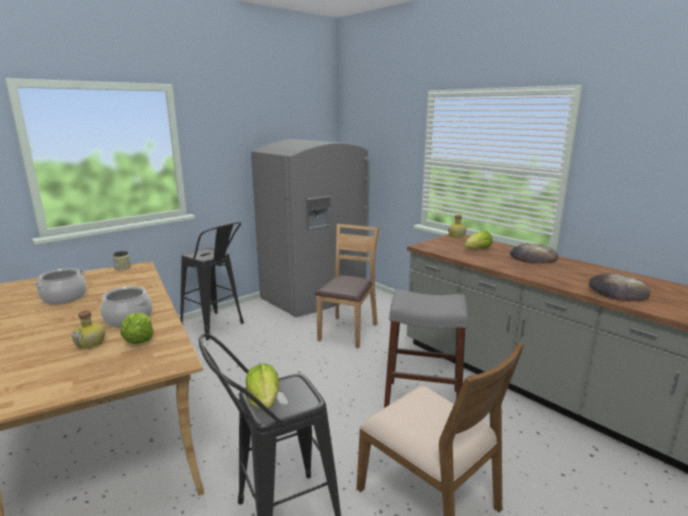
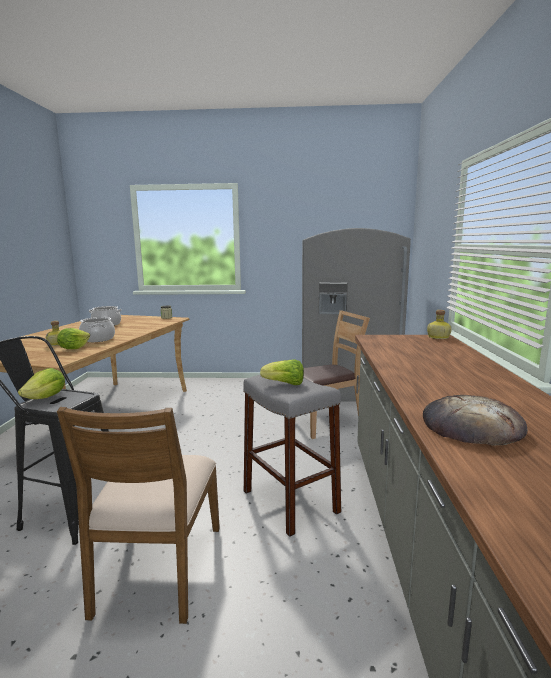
camera: 45 degrees right, 5 degrees down
(216, 327) = (241, 388): black stool -> none
(478, 250) = (420, 350): lettuce -> lettuce (284, 384)
(533, 257) = (469, 370): bread -> none

